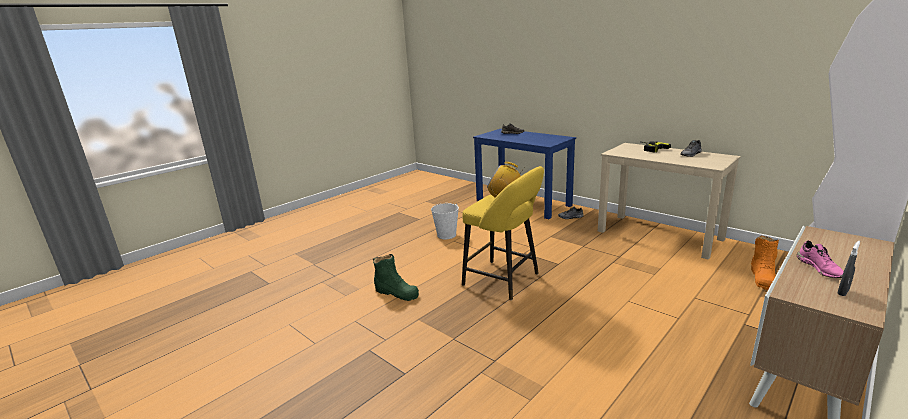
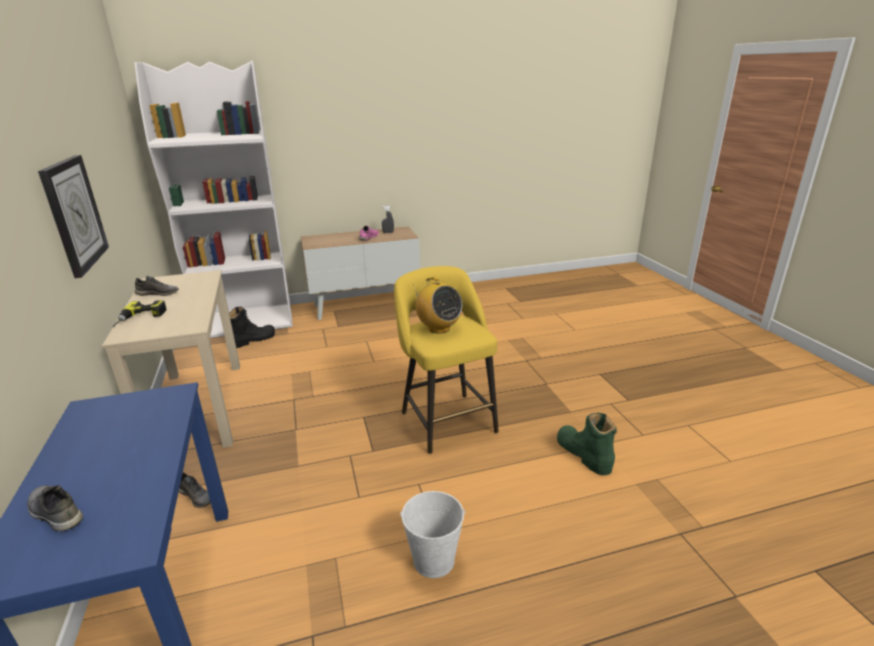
camera: 150 degrees left, 5 degrees up
(662, 78) = (74, 214): none -> wall clock
(763, 278) = (252, 340): orange boot -> black boot

